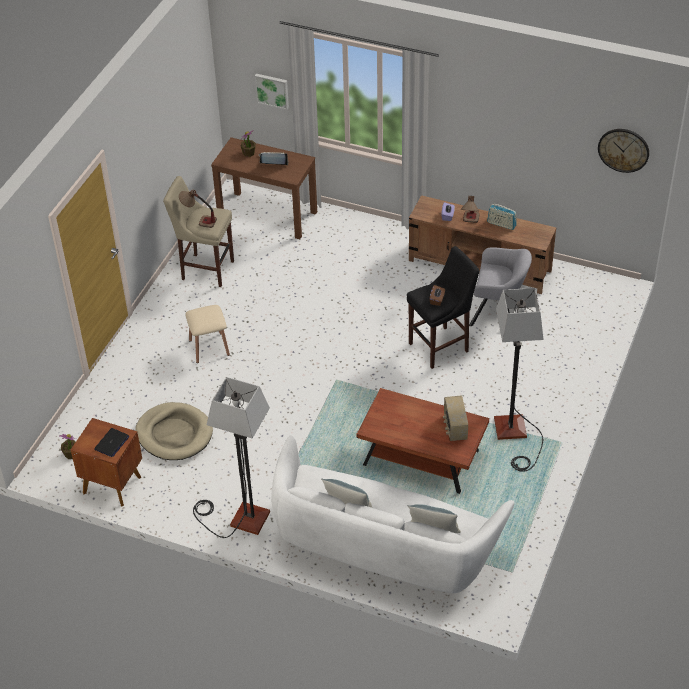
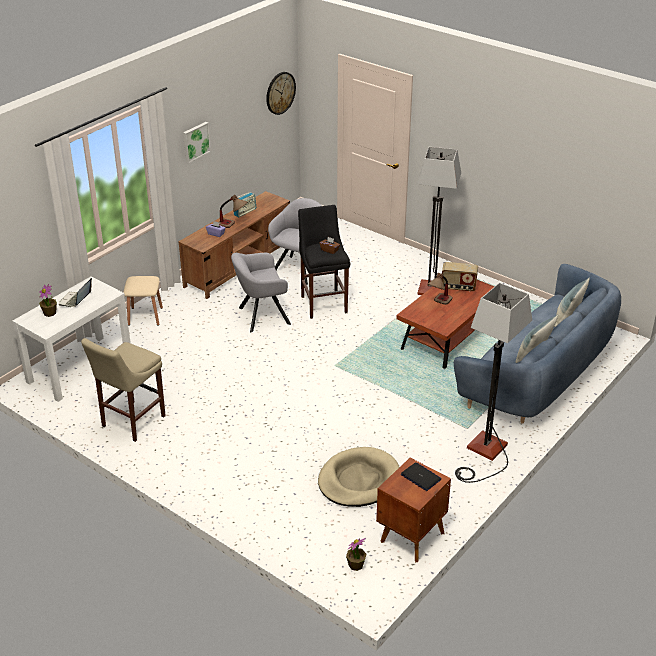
camera: 75 degrees left, 10 degrees down
(199, 221) = (129, 362): table lamp -> table lamp (439, 304)
(209, 347) = (249, 437): beige stool -> beige stool (145, 316)
(268, 215) = (80, 367): brown console table -> white console table
(272, 90) = (29, 240): picture -> picture (195, 141)
(383, 546) = (538, 375): white sofa -> blue sofa
(396, 306) = (261, 316): none -> grey armchair

